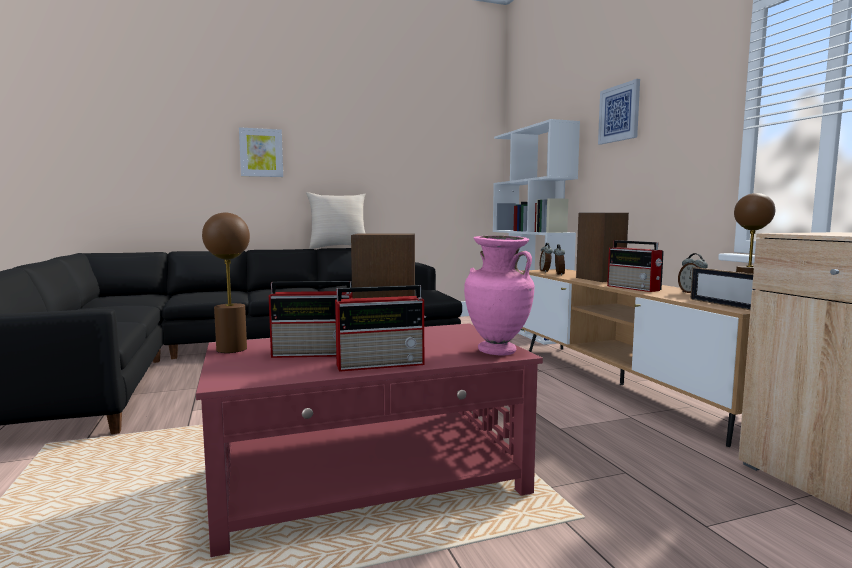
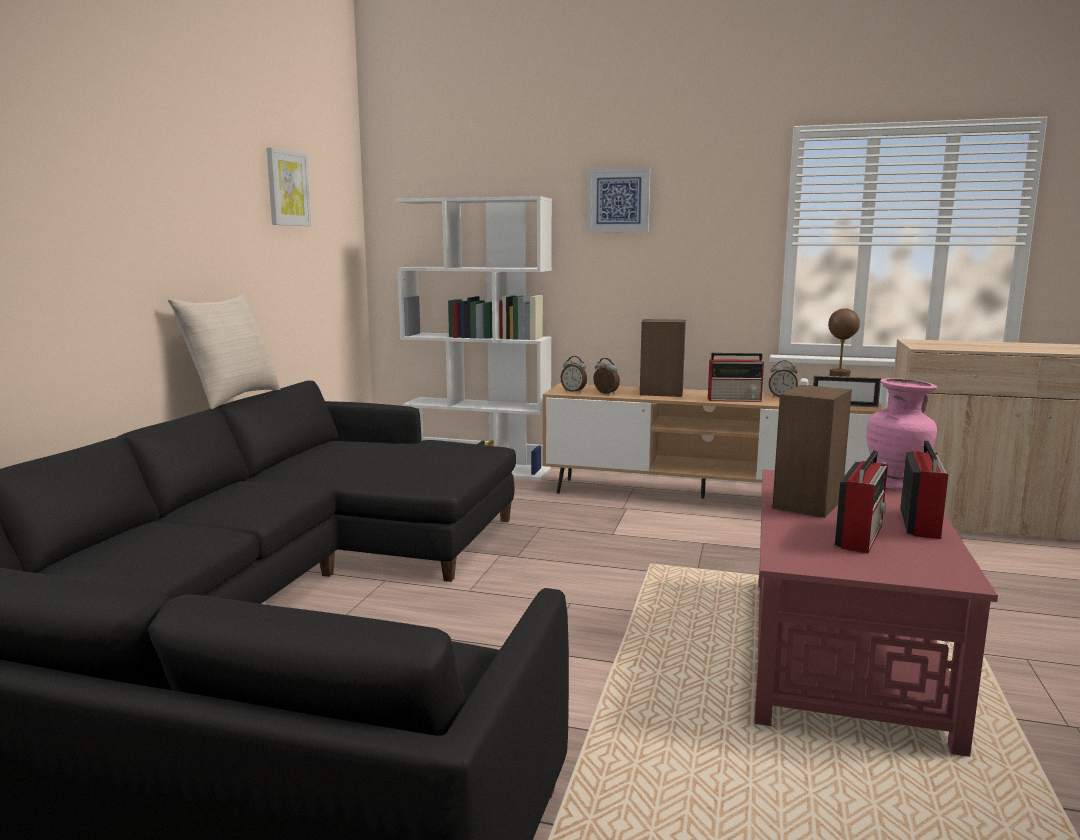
camera: 55 degrees left, 5 degrees up
(231, 349) = (814, 564): brown table lamp -> none
(261, 152) = (83, 220): picture -> picture (287, 188)

